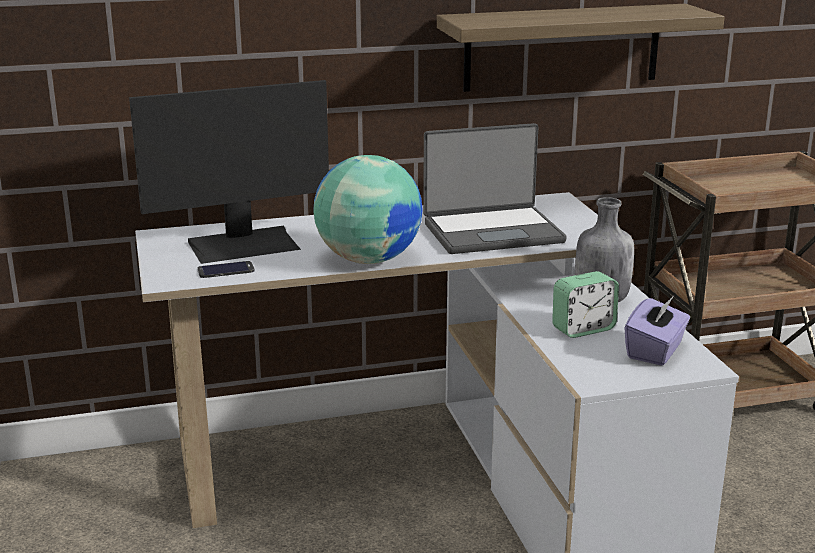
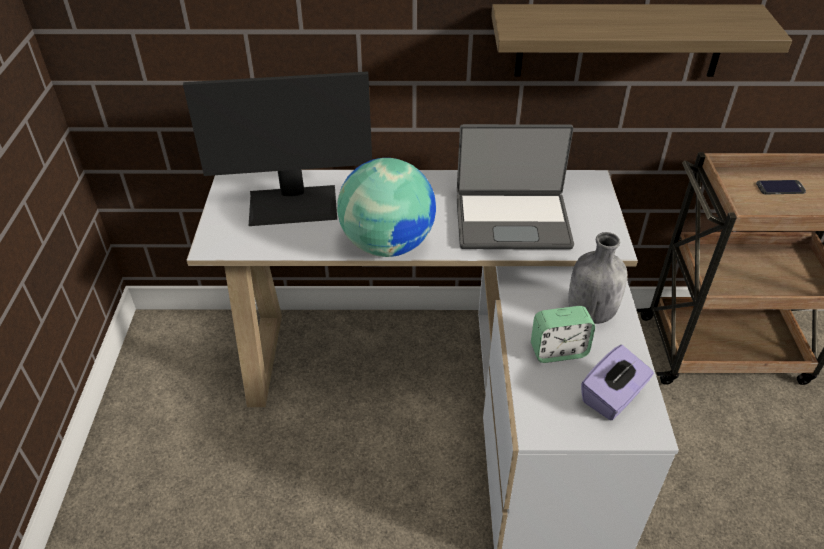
camera: 15 degrees right, 20 degrees up
(226, 270) = (264, 239): phone -> phone (780, 188)

